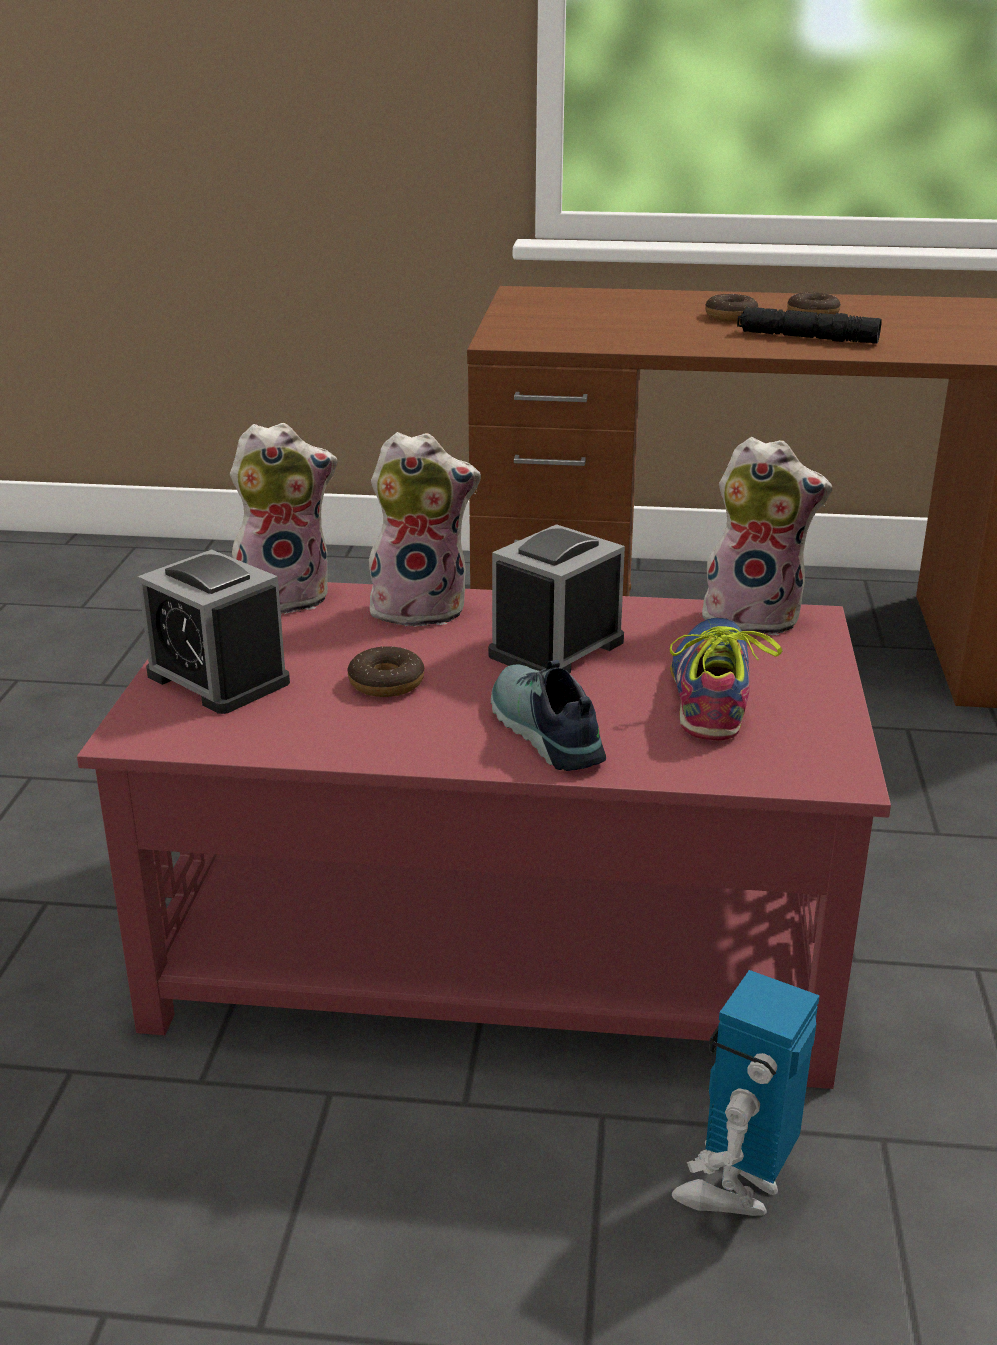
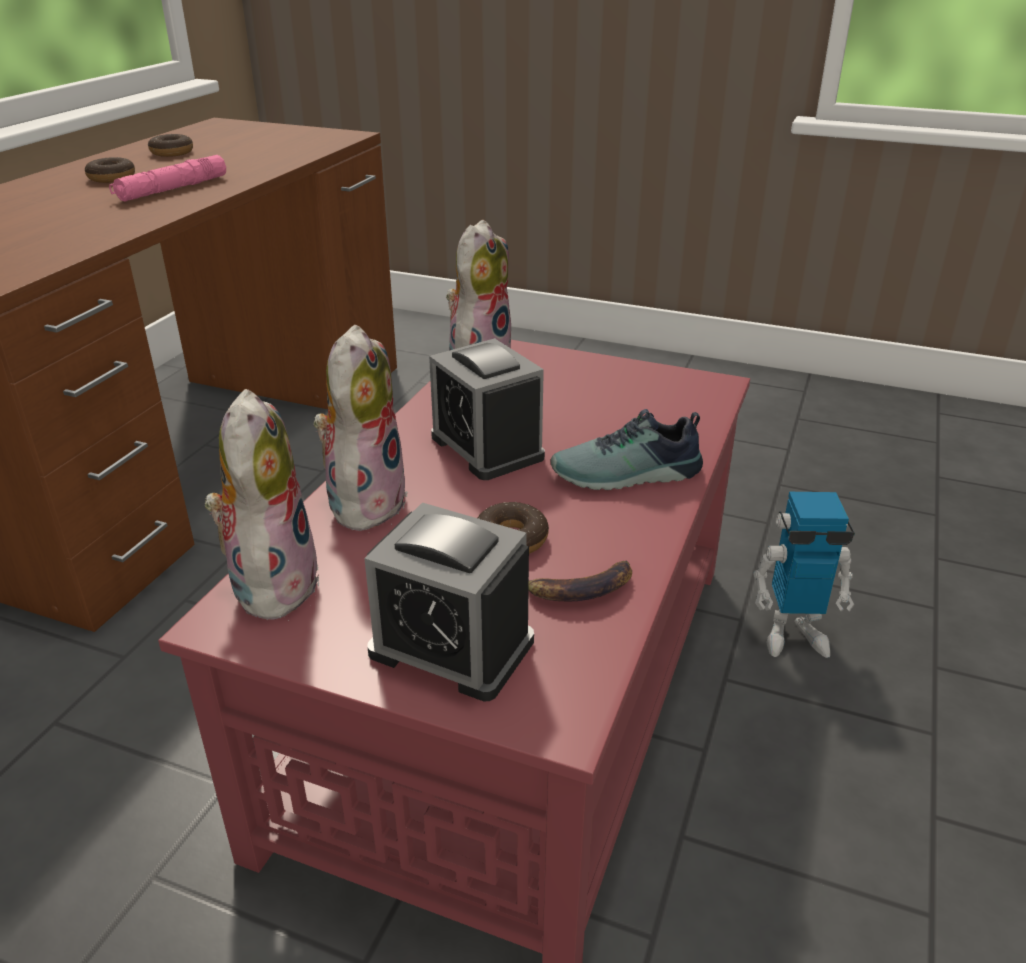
camera: 75 degrees left, 5 degrees up
(218, 679) = (451, 647): alarm clock -> alarm clock turned 60 degrees clockwise
(318, 724) = (579, 587): none -> banana
(711, 692) = (589, 401): shoe -> none
(731, 316) = (69, 199): donut -> donut (172, 152)
(736, 1187) = (793, 634): toy robot -> toy robot turned 45 degrees counterclockwise
(807, 338) = (172, 189): black flashlight -> pink flashlight

